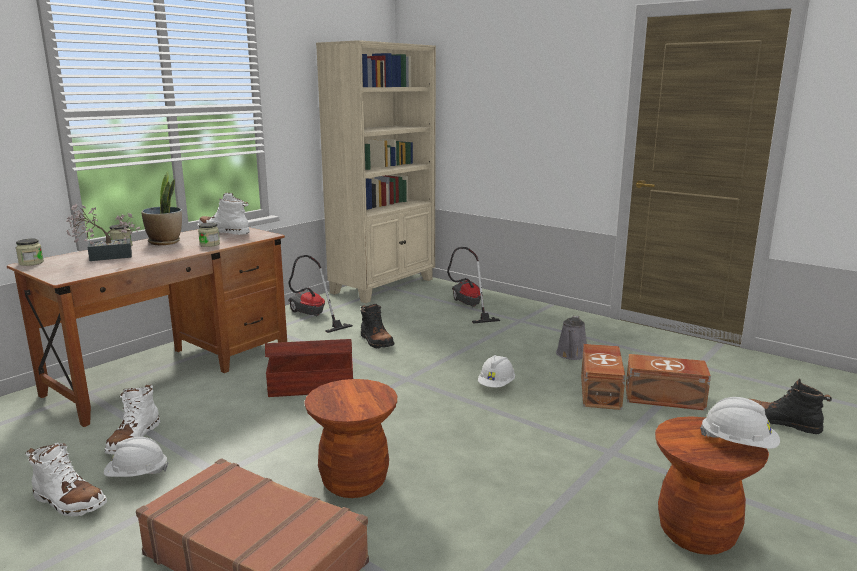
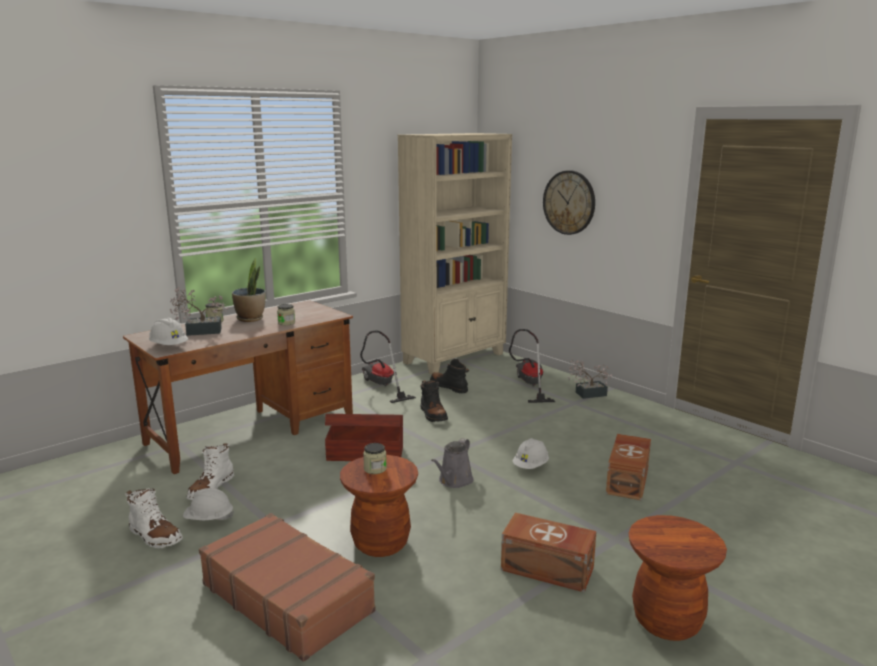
camera: 10 degrees right, 0 degrees up
(31, 263) = (141, 335): jar -> jar (375, 469)
(224, 232) = (302, 310): white boot -> none
(500, 114) = (569, 202): none -> wall clock
(530, 311) = (587, 394): none -> potted plant
(572, 355) = (613, 442): grey watering can -> grey watering can (454, 481)
(665, 398) = (689, 493): brown storage box -> brown storage box (548, 570)
(738, 444) = (701, 545): white hard hat -> white hard hat (169, 346)
(780, 422) = (794, 527): black boot -> black boot (449, 387)

